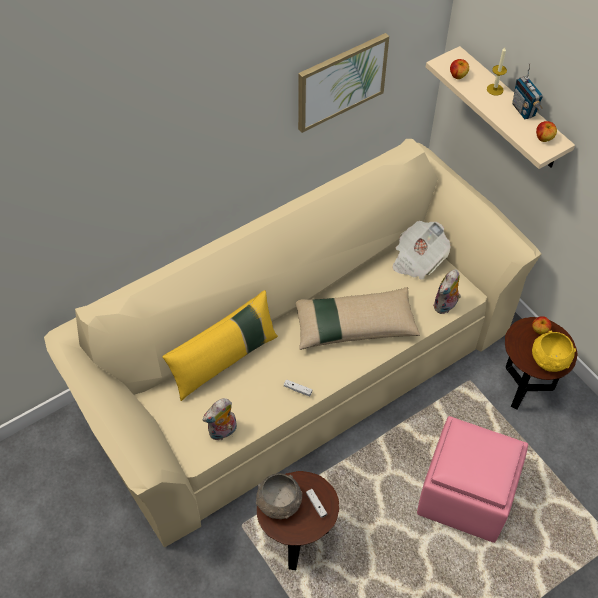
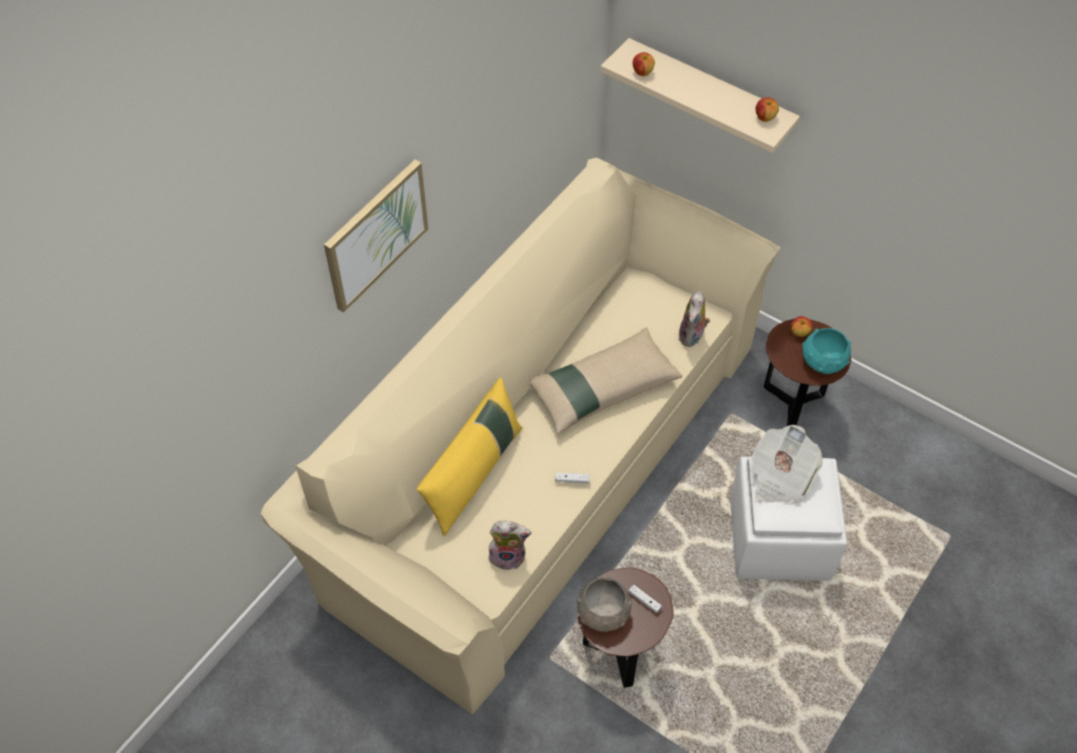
camera: 20 degrees left, 0 degrees up
(223, 432) = (508, 555): plush toy -> plush toy turned 120 degrees counterclockwise
(341, 81) = (519, 112): picture -> picture (375, 234)
(417, 259) = (640, 294): newspaper -> newspaper (780, 476)
(467, 494) = (780, 538): pink ottoman -> white ottoman
(495, 89) = (689, 77): candle -> none
(523, 110) = (730, 92): radio -> none
(549, 360) = (823, 362): yellow bowl -> turquoise bowl

